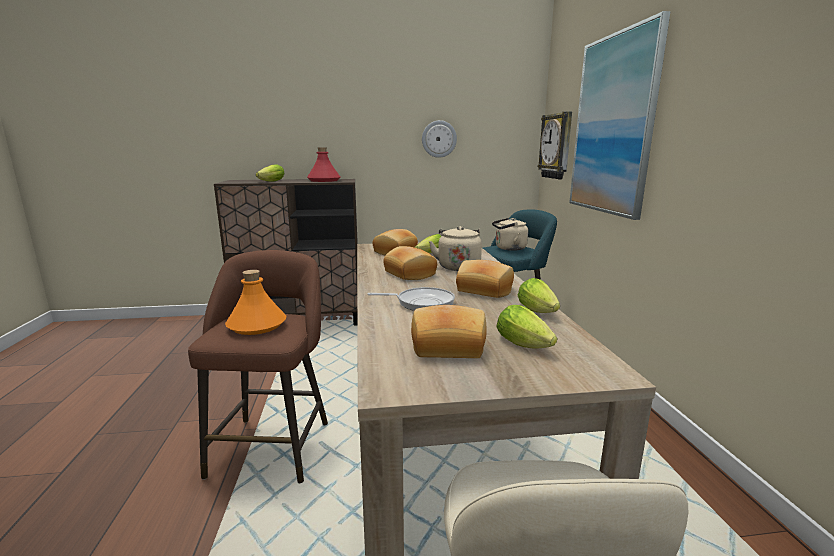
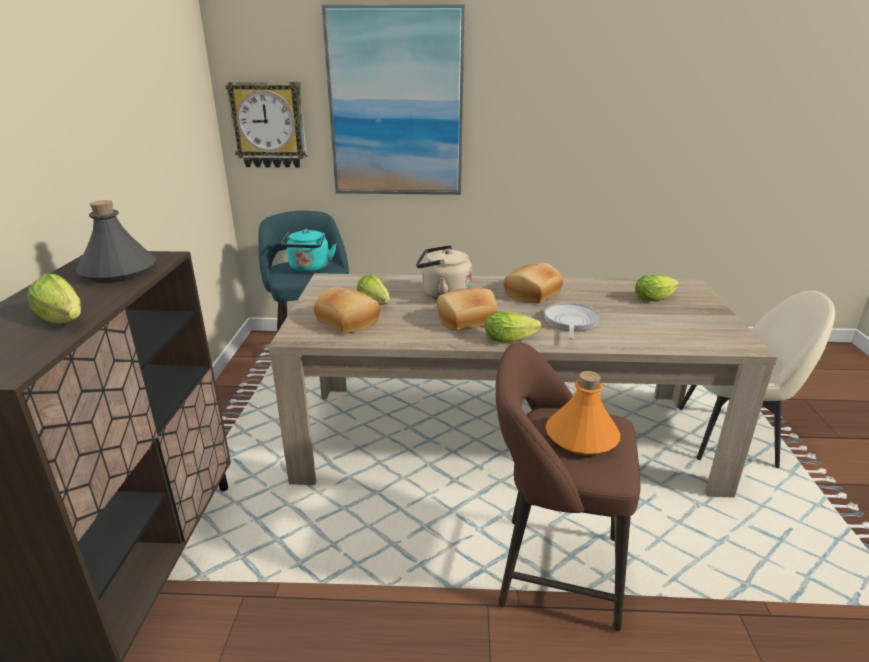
camera: 80 degrees left, 10 degrees up
(324, 180) = (118, 272): red bottle -> grey bottle
(439, 139) = (147, 137): wall clock -> none
(448, 346) = (668, 321): bread -> none
(508, 248) = (309, 268): beige kettle -> turquoise kettle
(539, 311) = (587, 283): lettuce -> lettuce (512, 339)

